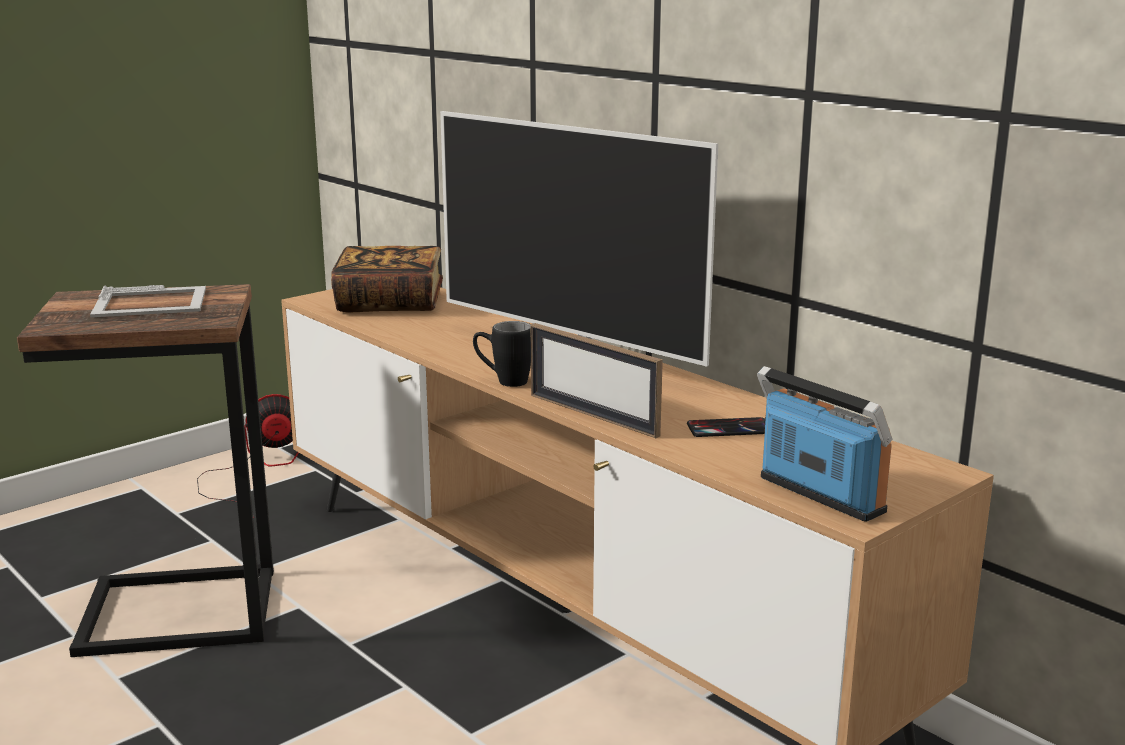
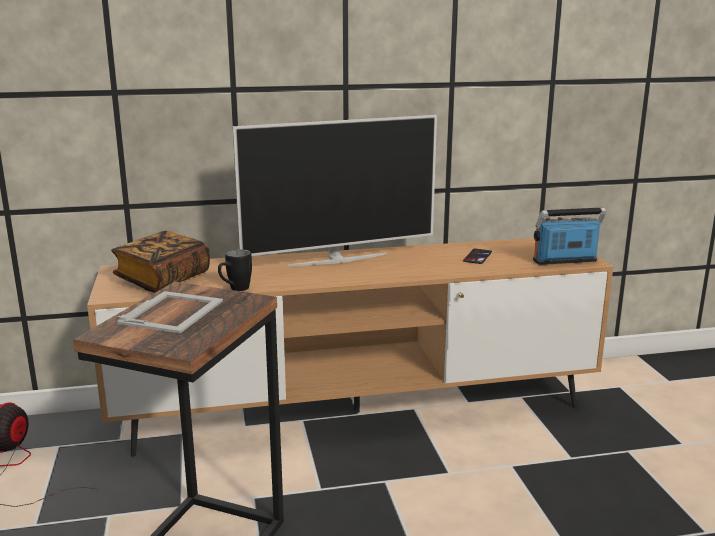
camera: 60 degrees left, 0 degrees up
(503, 381) = (356, 280): black mug -> black mug (235, 289)
(593, 415) = (431, 274): picture frame -> none

